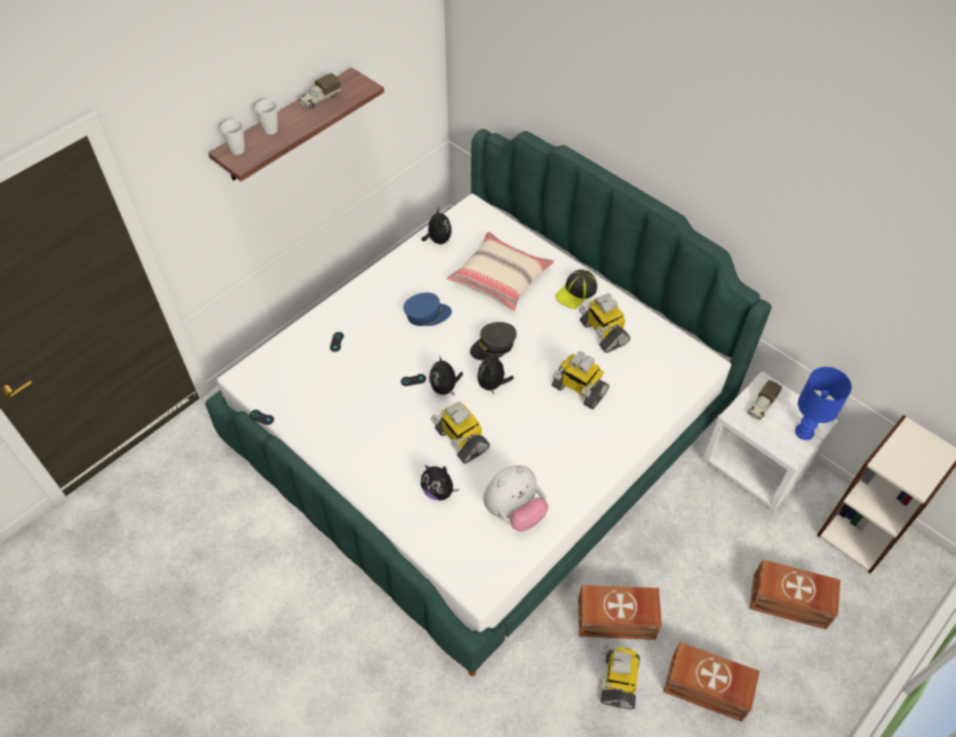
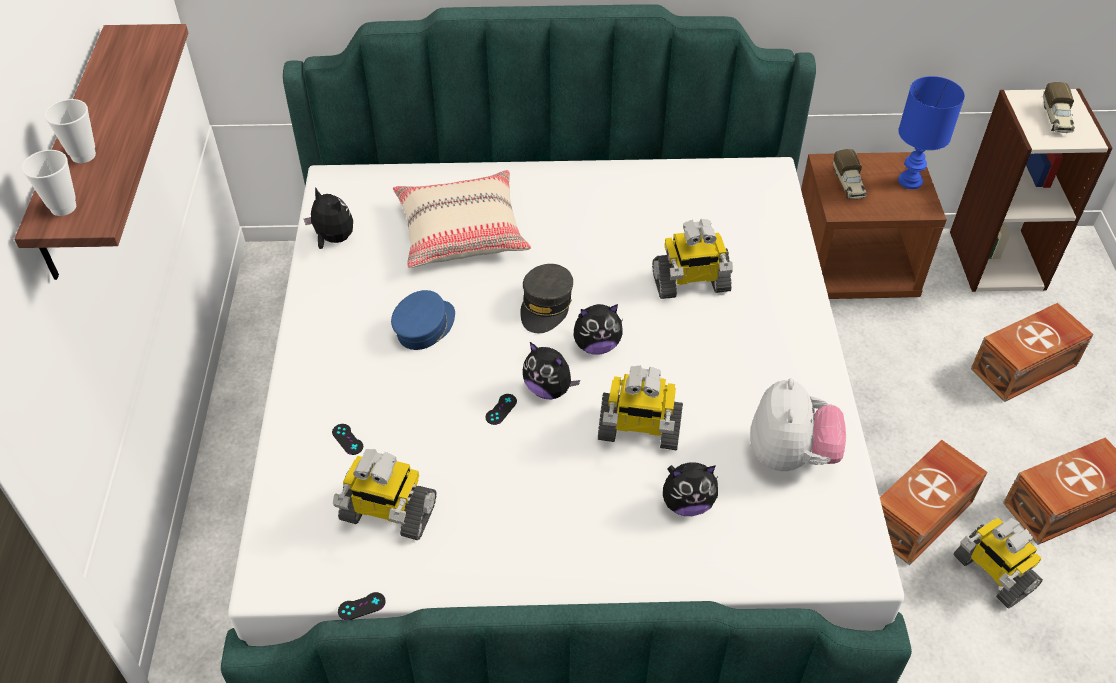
camera: 45 degrees left, 5 degrees down
(320, 99) = (109, 82): toy truck -> toy truck (1056, 119)
(492, 384) = (596, 345): plush toy -> plush toy turned 75 degrees counterclockwise
(576, 292) = (562, 190): cap -> none
(602, 333) = (641, 211): toy robot -> toy robot (387, 513)
(757, 464) = (853, 268): white nightstand -> brown nightstand

